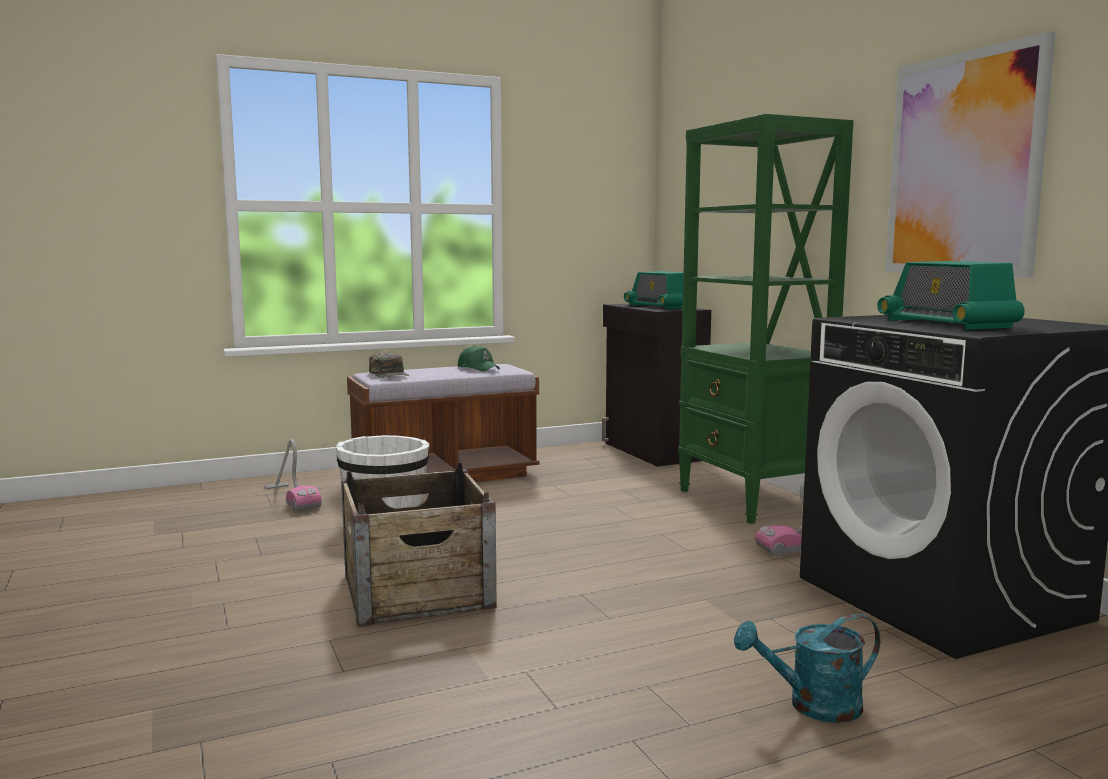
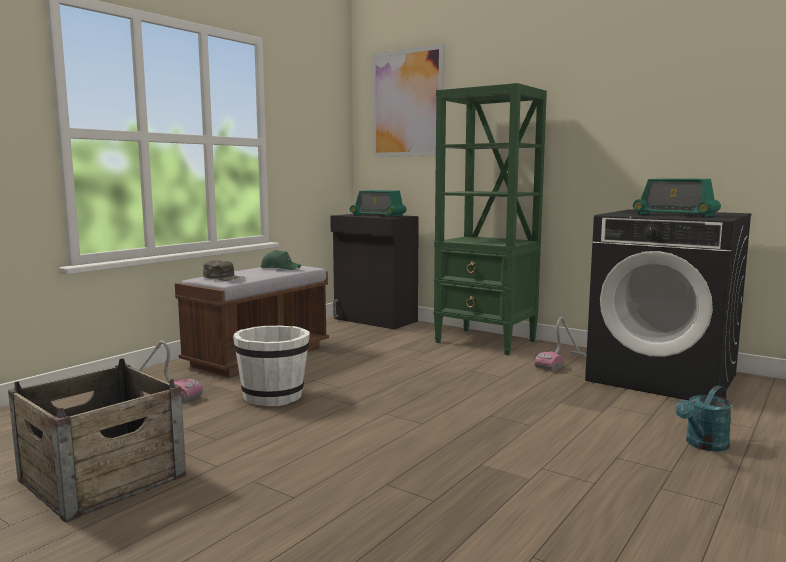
camera: 30 degrees left, 0 degrees up
(416, 590) = (385, 437): crate -> crate (101, 478)
(963, 165) = (629, 122): picture -> picture (407, 103)

